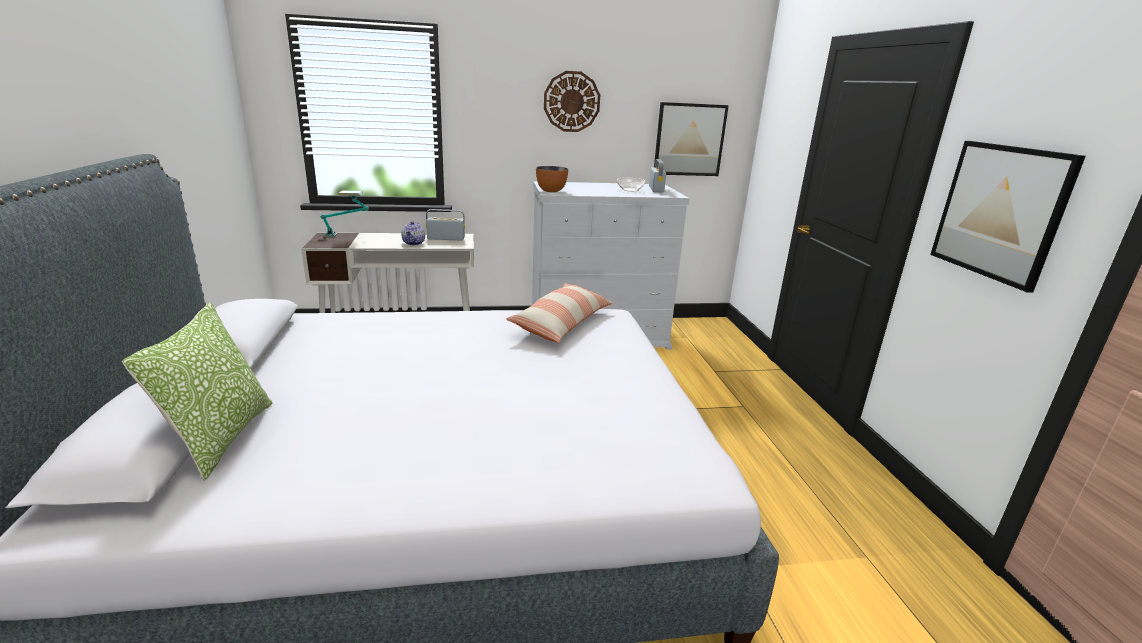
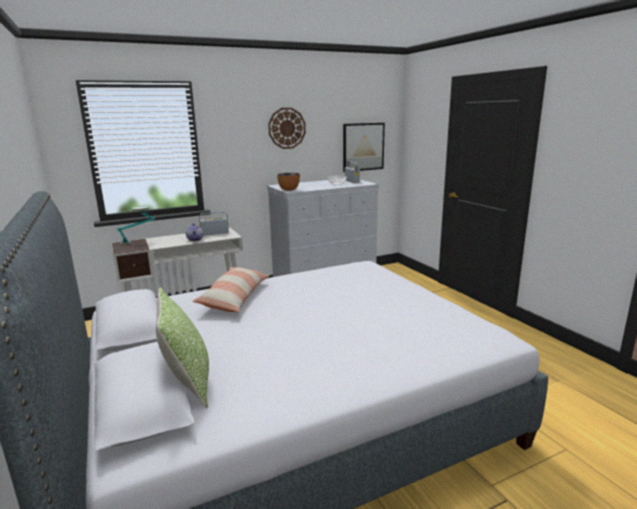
camera: 15 degrees left, 5 degrees down
(562, 324) = (340, 274): pillow -> pillow (235, 298)
(1000, 212) = (585, 168): picture -> none

